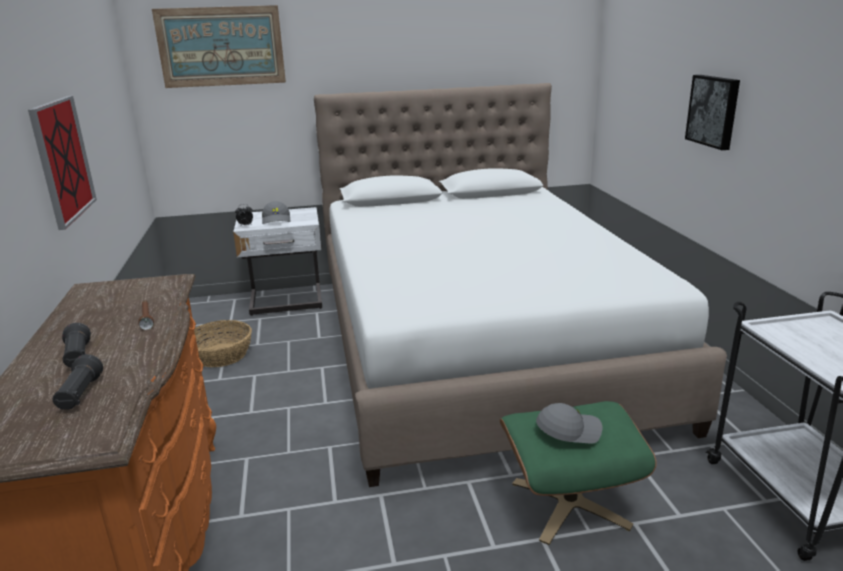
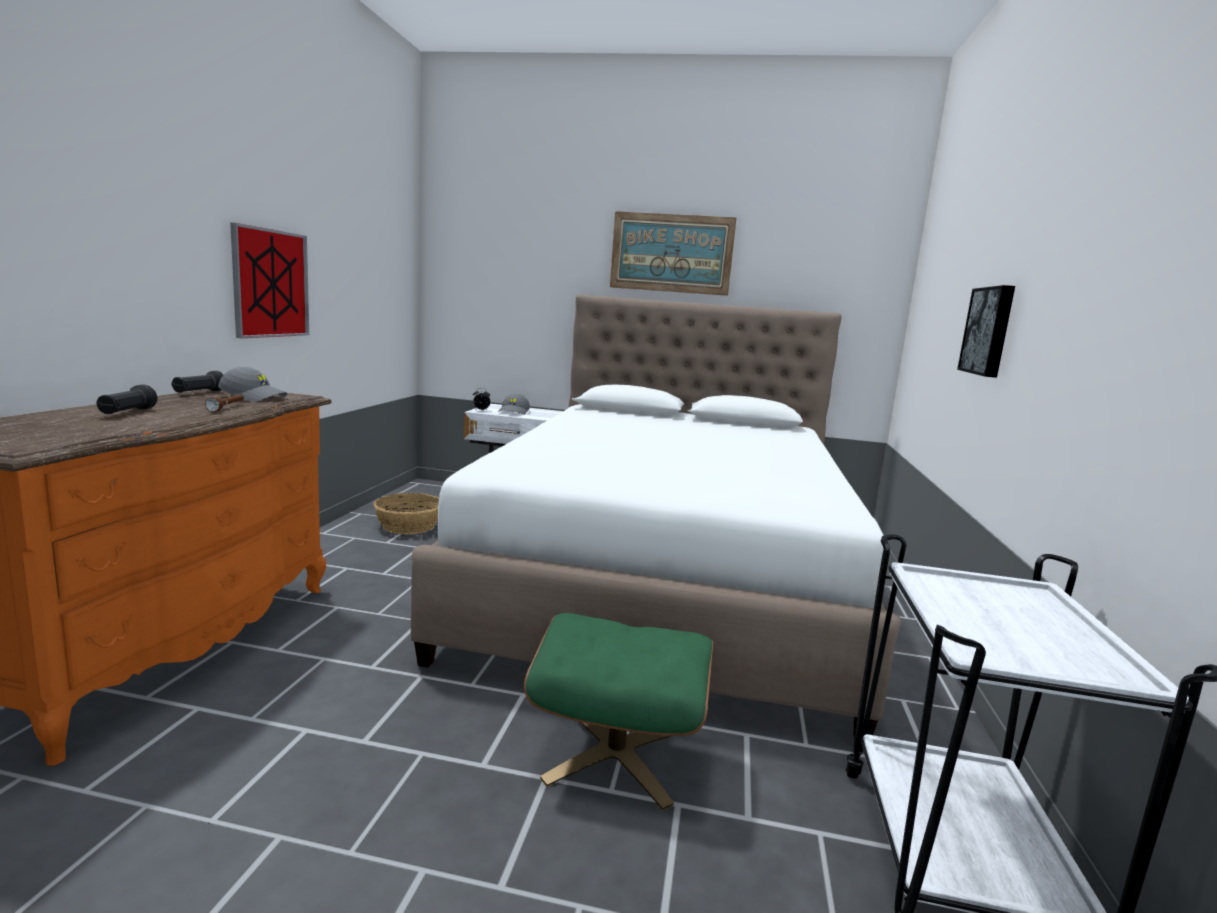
camera: 20 degrees right, 10 degrees down
(80, 395) = (73, 427): black flashlight -> black flashlight (199, 393)
(221, 46) = (502, 240): picture -> picture (671, 253)
(568, 430) = (612, 644): grey cap -> grey cap (254, 397)

